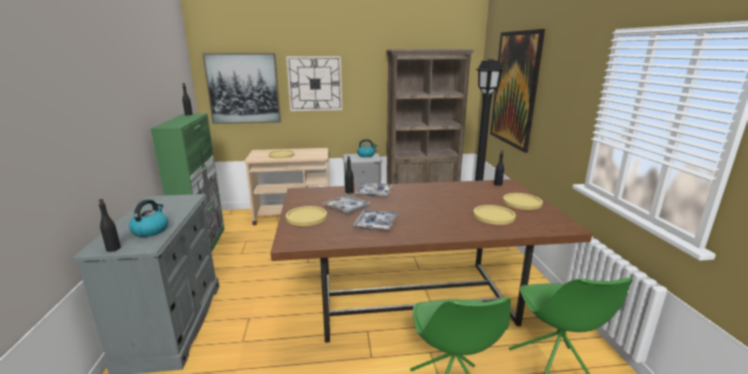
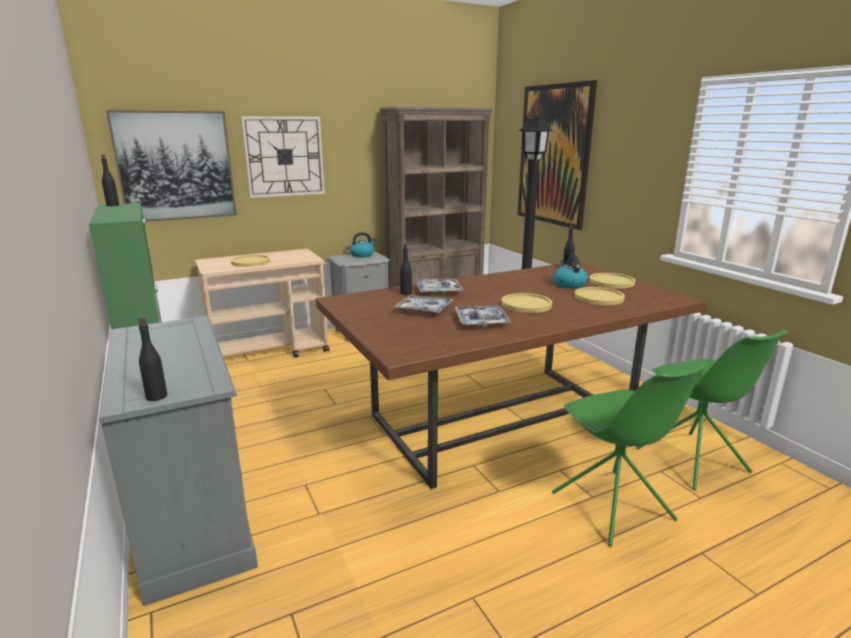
camera: 20 degrees left, 0 degrees up
(151, 230) = (185, 367): kettle -> kettle (569, 284)
(306, 217) = (385, 325): yellow plate -> yellow plate (526, 304)

